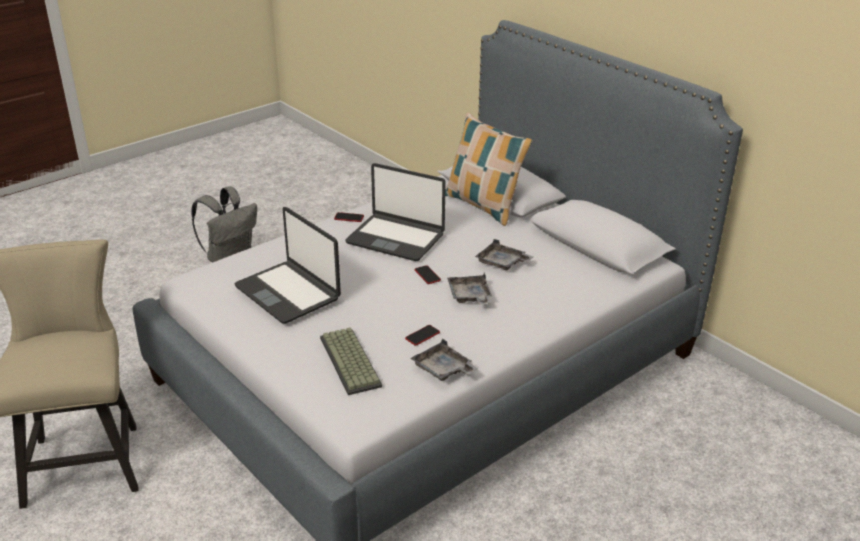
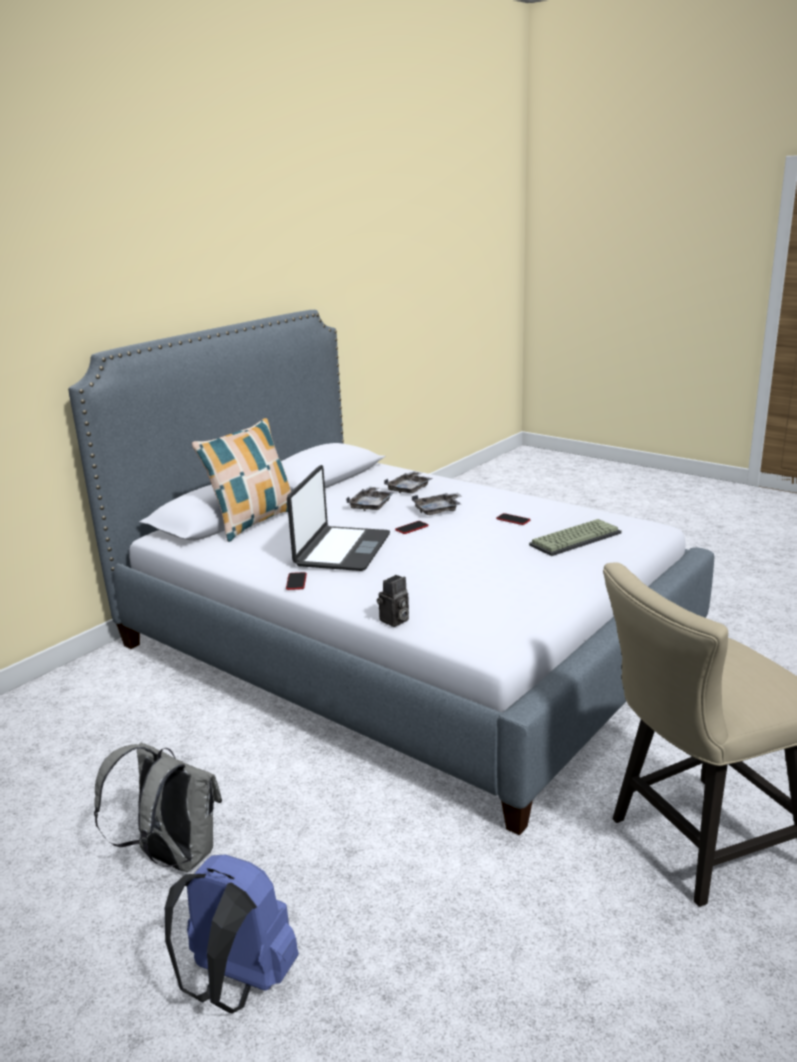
camera: 100 degrees left, 10 degrees down
(130, 277) = (237, 983): none -> blue backpack
(257, 248) = (394, 621): none -> camera
(288, 292) = (488, 580): laptop -> none
(443, 370) = (554, 508): grey tray -> grey tray (409, 489)

